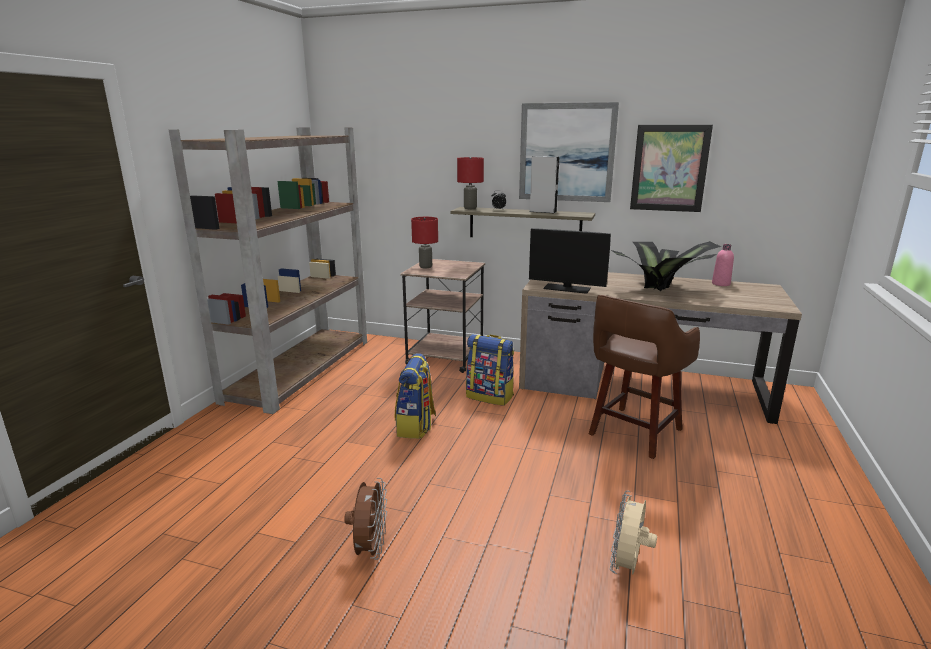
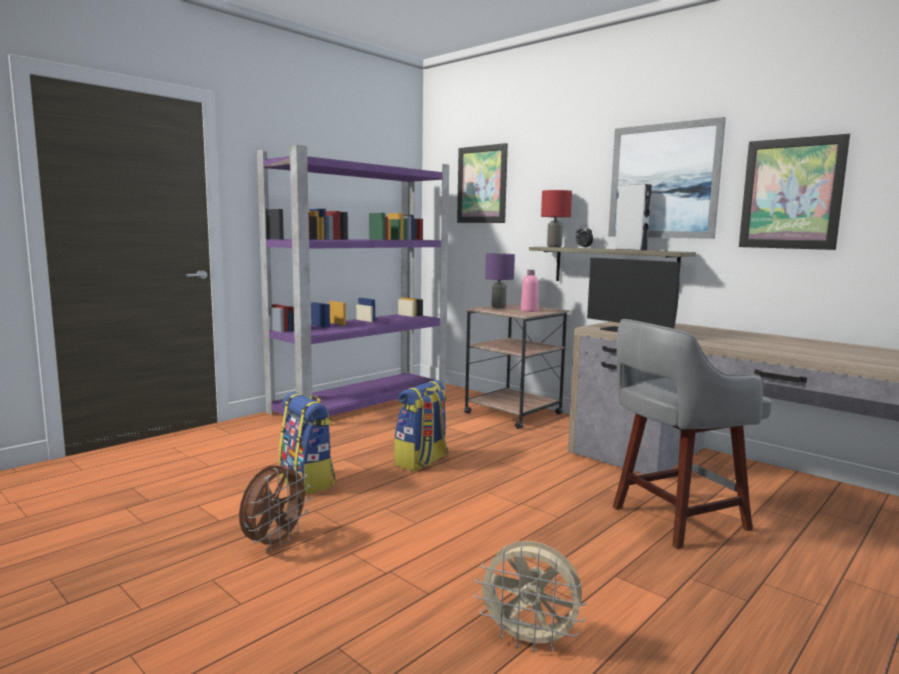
camera: 25 degrees right, 10 degrees down
(301, 369) = (362, 401): brown bookcase -> purple bookcase
(385, 146) = (482, 184): none -> picture
(425, 267) = (497, 307): red table lamp -> purple table lamp
(490, 396) = (528, 453): backpack -> backpack (308, 482)
(627, 567) = (529, 640): beige fan -> beige fan turned 120 degrees counterclockwise
(633, 433) = (674, 519): brown stool -> grey stool
(663, 289) = (761, 343): potted plant -> none
(721, 284) = (860, 347): pink bottle -> pink bottle (529, 310)

